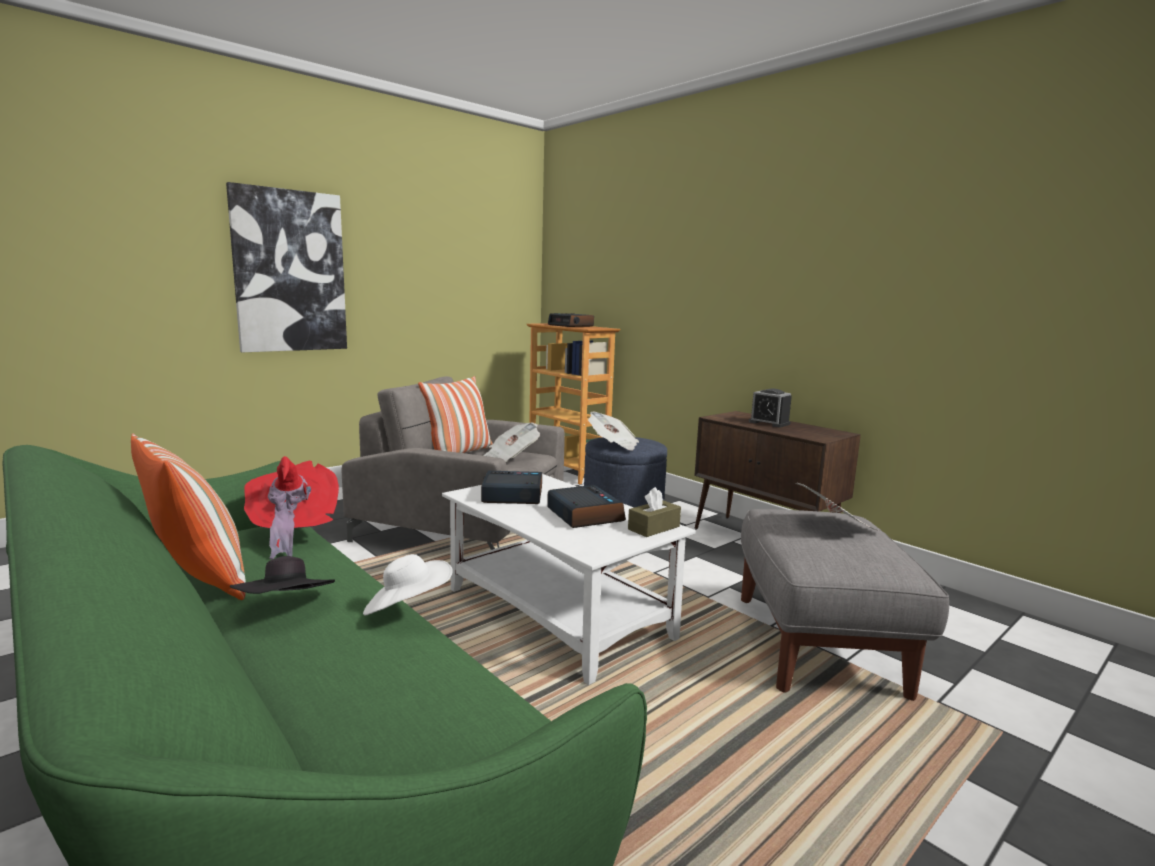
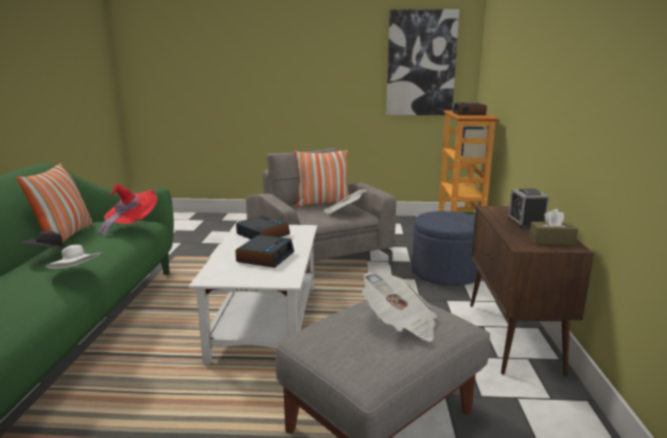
camera: 45 degrees right, 5 degrees up
(289, 271) = (274, 74): picture -> picture (421, 63)
(613, 445) = (433, 218): newspaper -> none
(653, 528) = (279, 277): brown tissue box -> brown tissue box (551, 241)

